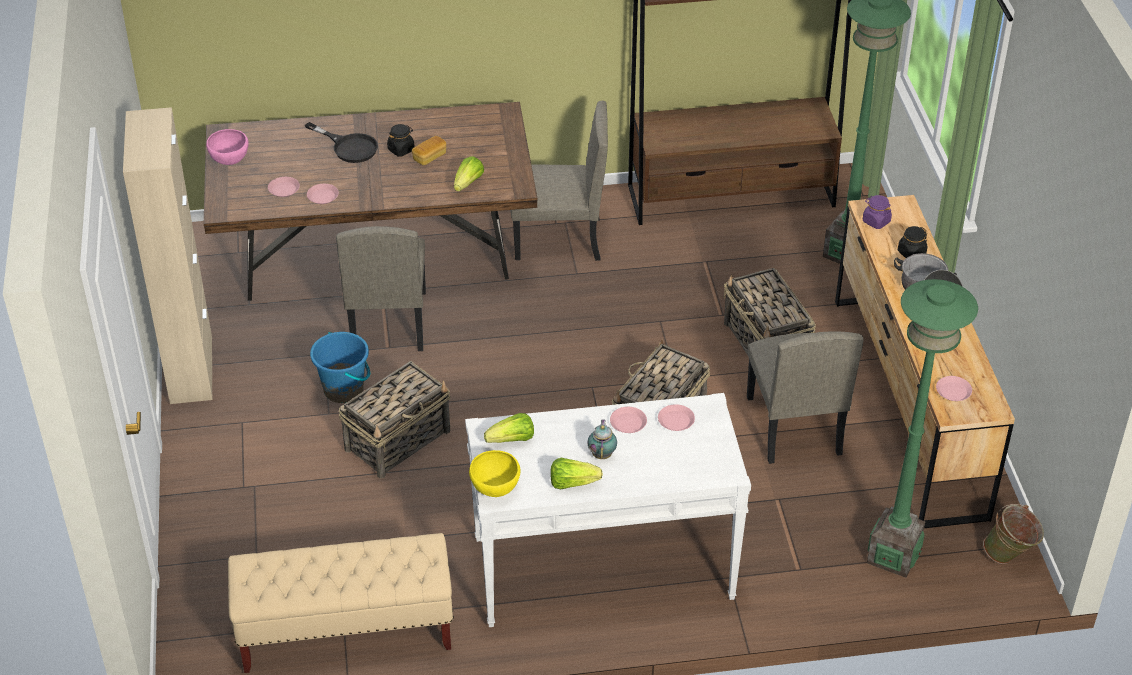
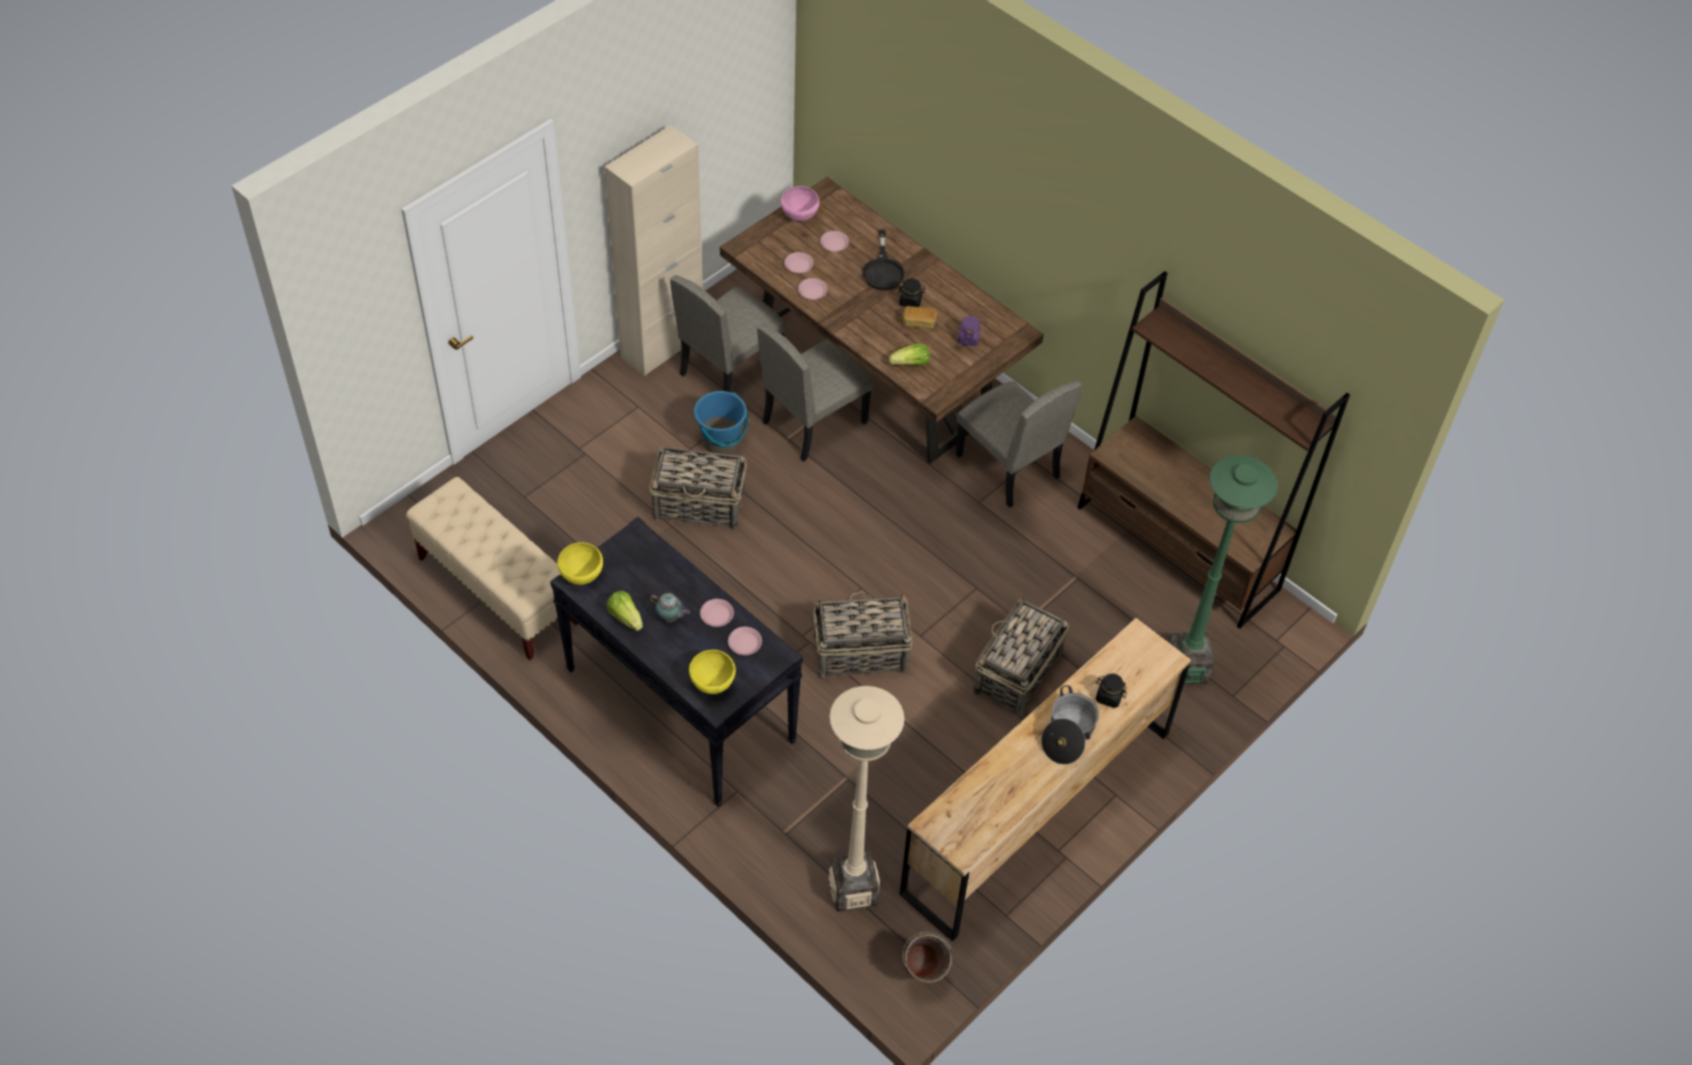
camera: 50 degrees right, 10 degrees up
(512, 440) = (639, 556): lettuce -> none
(602, 454) = (670, 618): teapot -> teapot turned 60 degrees clockwise
(602, 568) = (679, 705): white console table -> black console table
(700, 463) = (712, 683): none -> yellow bowl
(793, 426) = (938, 744): beige chair -> beige chair (730, 369)
(876, 221) = (1126, 651): purple jar -> purple jar (968, 339)
(893, 556) = (853, 891): green floor lamp -> beige floor lamp
(953, 391) = (958, 813): pink plate -> pink plate (834, 244)

